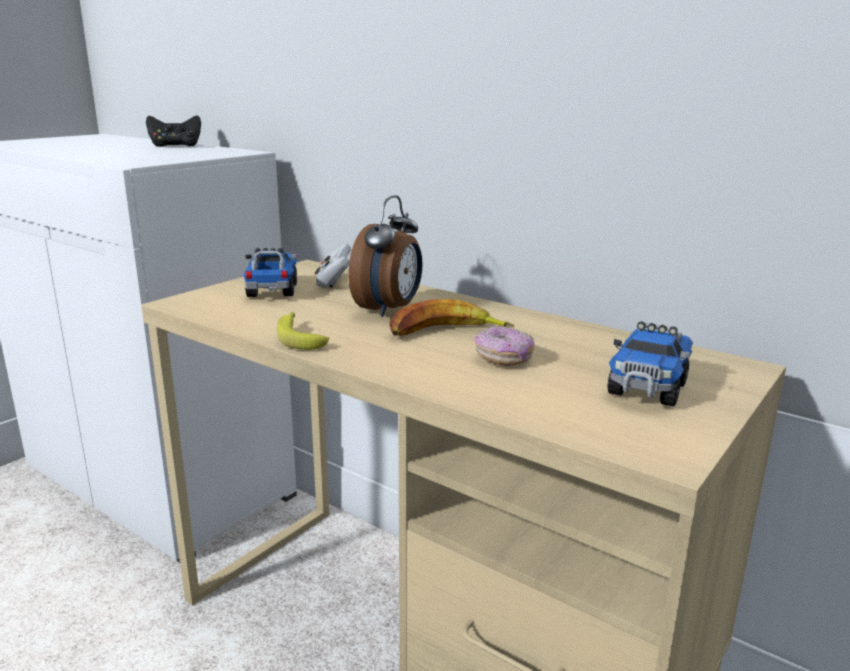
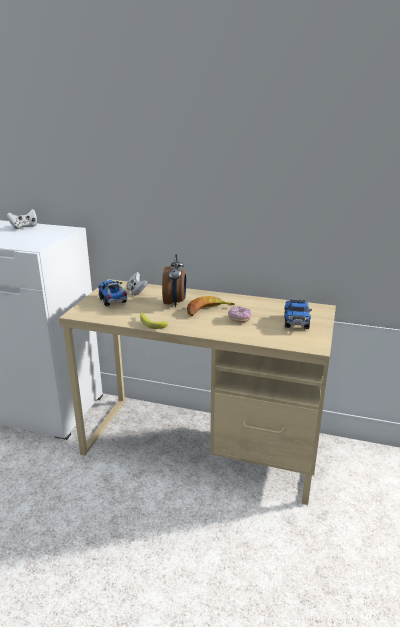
camera: 20 degrees left, 5 degrees up
(175, 146) = (24, 227): black game controller -> white game controller

